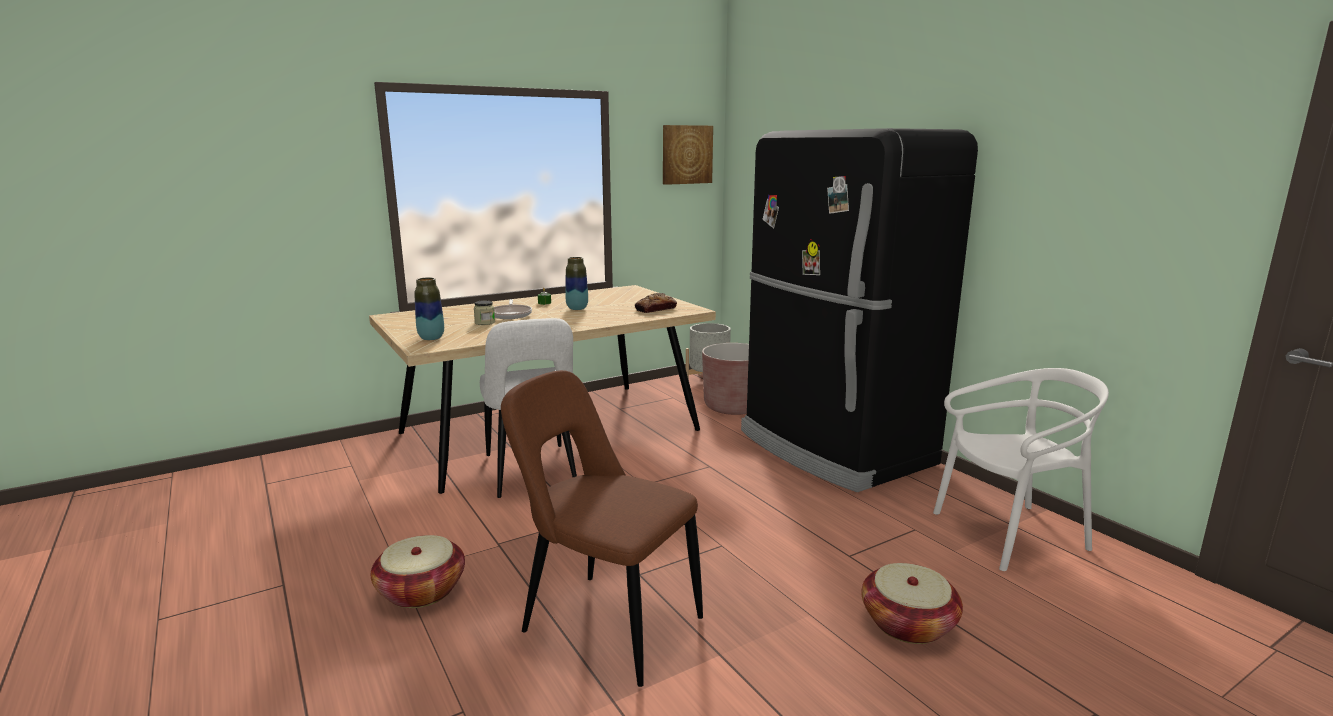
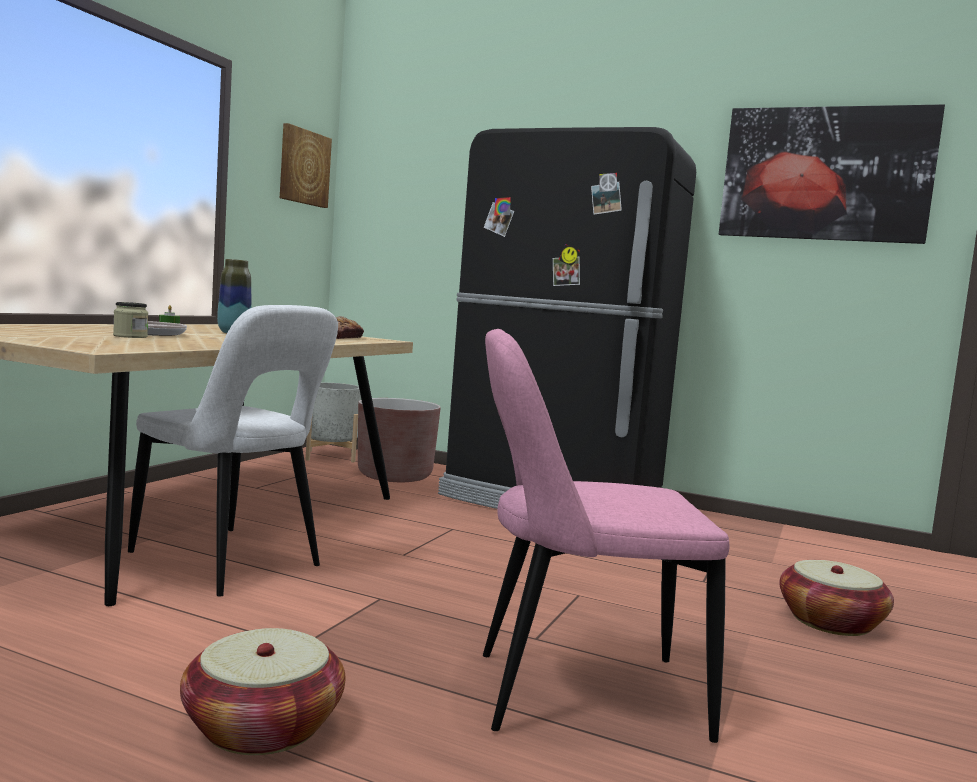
camera: 35 degrees left, 10 degrees down
(431, 338) = (84, 343): vase -> none
(605, 623) = (575, 694): brown chair -> pink chair
(1010, 534) = (788, 544): white chair -> none
(1106, 150) = (825, 174): none -> picture

